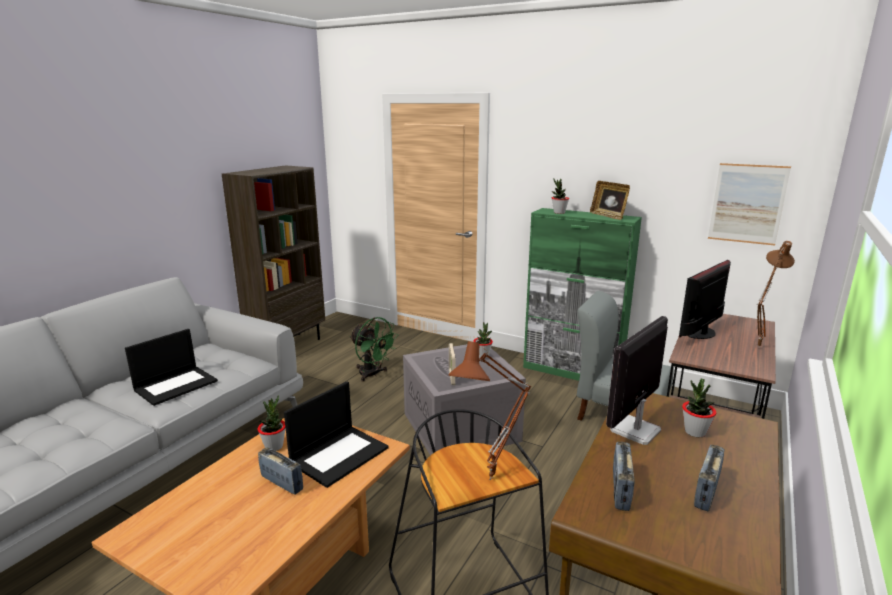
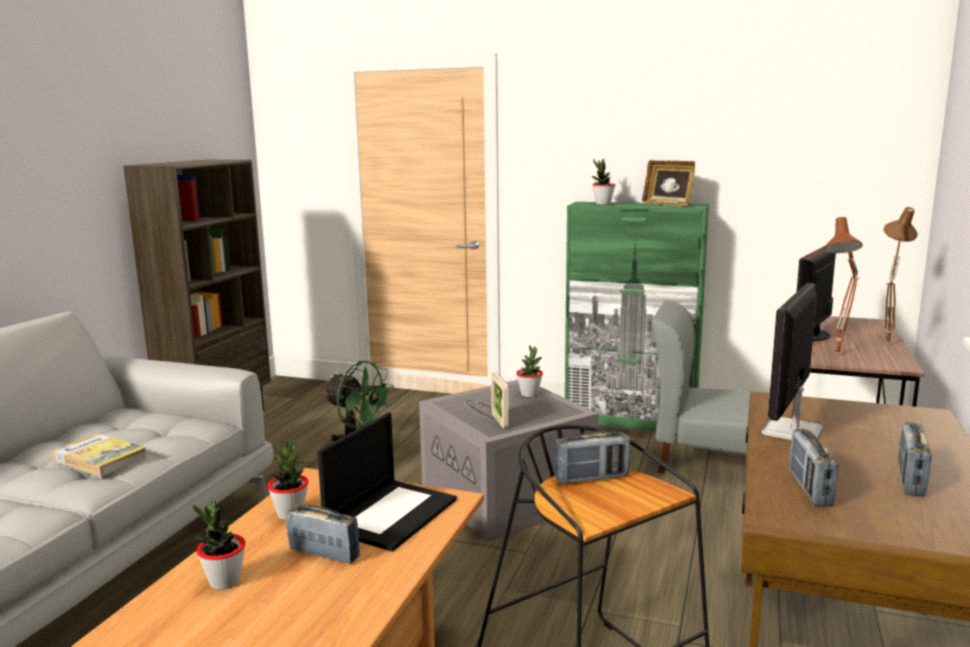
camera: 10 degrees left, 5 degrees down
(176, 385) = (99, 459): laptop -> book
(470, 453) = (592, 478): none -> radio
(493, 480) = (639, 501): brown table lamp -> brown table lamp (840, 355)
(695, 432) = (863, 426): potted plant -> potted plant (224, 581)
(747, 204) = (839, 178): picture -> none

